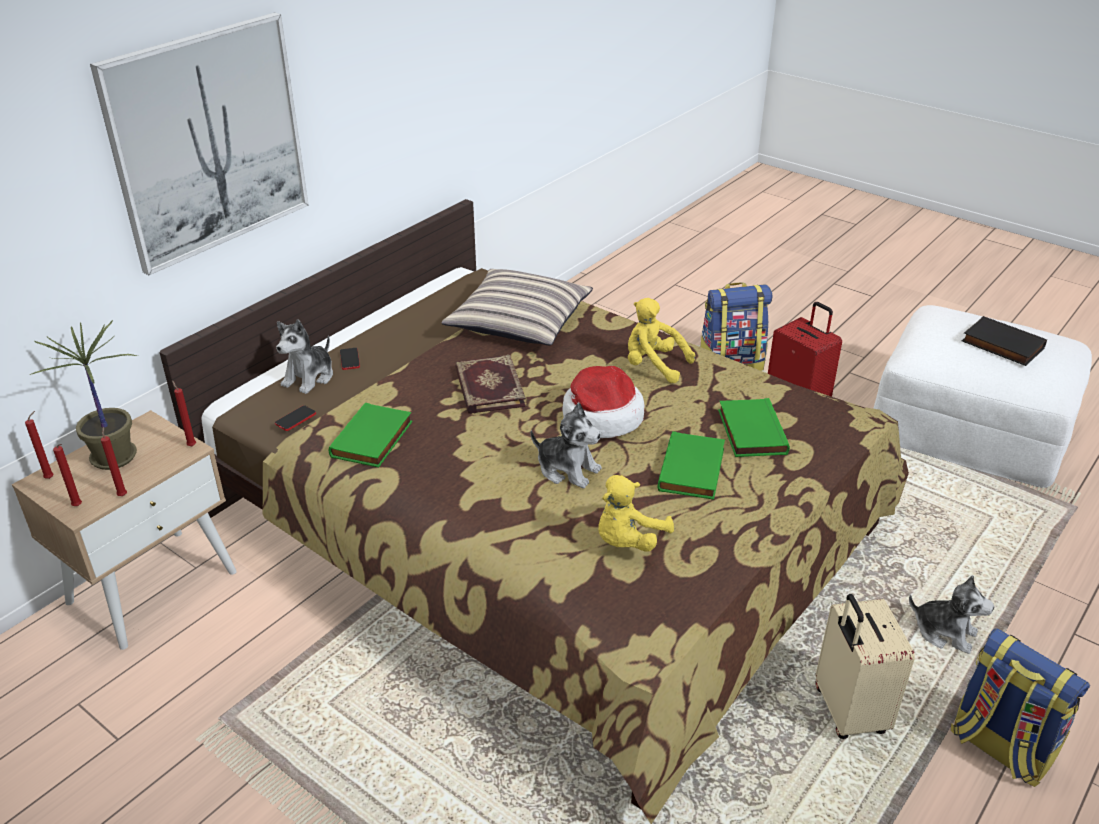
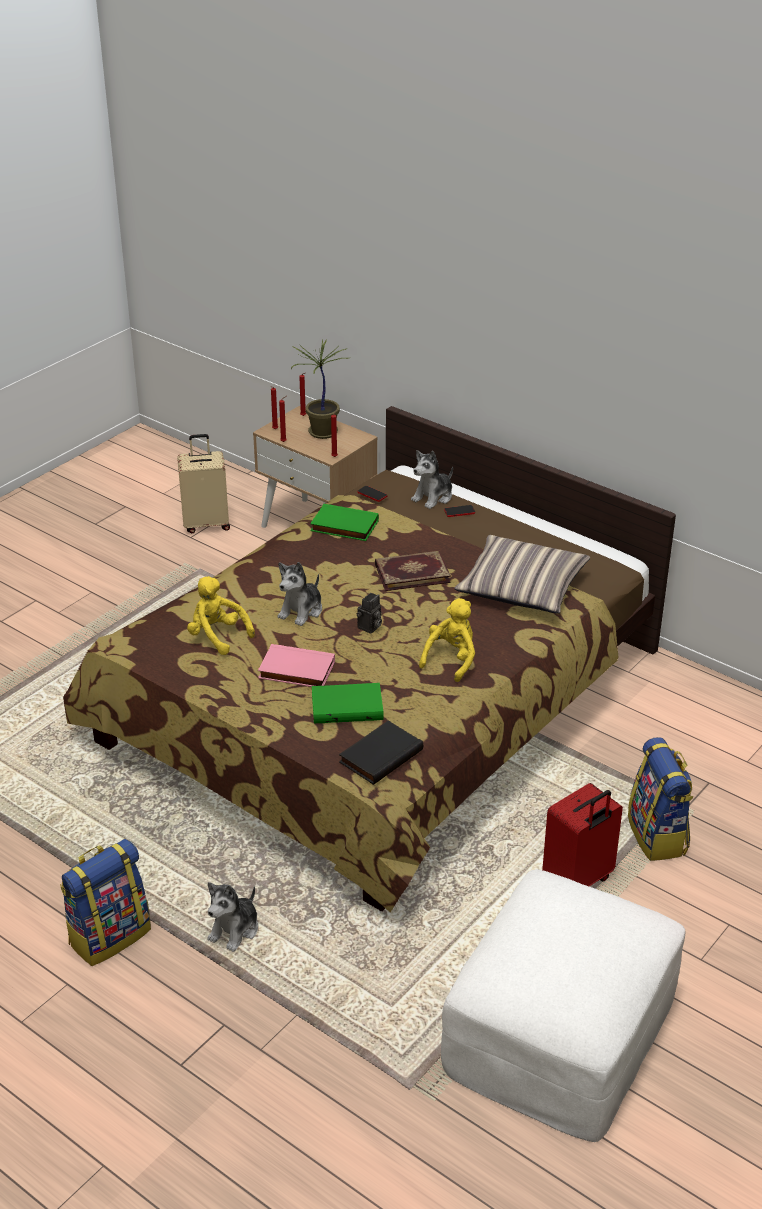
camera: 90 degrees right, 0 degrees up
(208, 141) = (460, 305): picture -> none
(309, 377) = (433, 497): plush toy -> plush toy turned 75 degrees counterclockwise
(601, 417) = (369, 627): hat -> camera
(693, 470) = (295, 671): green book -> pink book
(847, 711) = (159, 852): beige suitcase -> beige suitcase (206, 523)
(1001, 345) = (556, 948): black book -> black book (380, 755)

